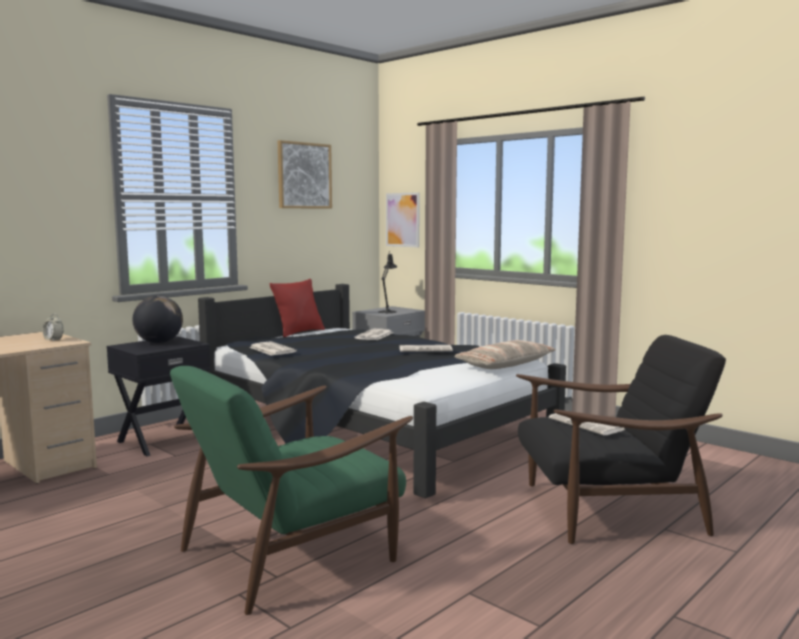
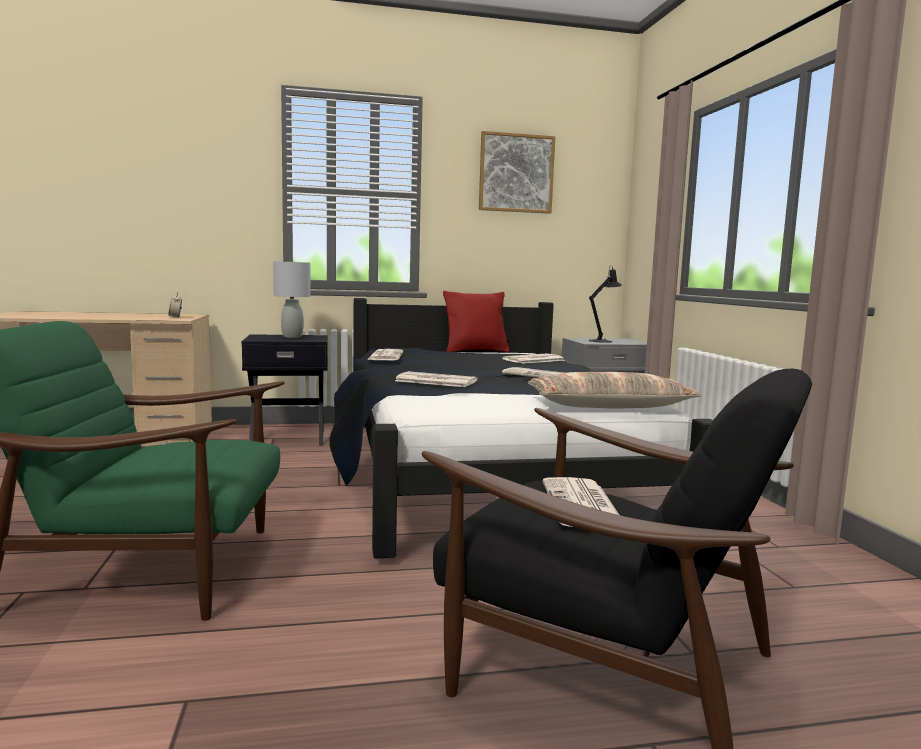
camera: 35 degrees right, 0 degrees up
(159, 342) = (292, 336): globe -> grey table lamp
(377, 366) = (435, 381): none -> newspaper
(402, 219) = (645, 228): picture -> none

